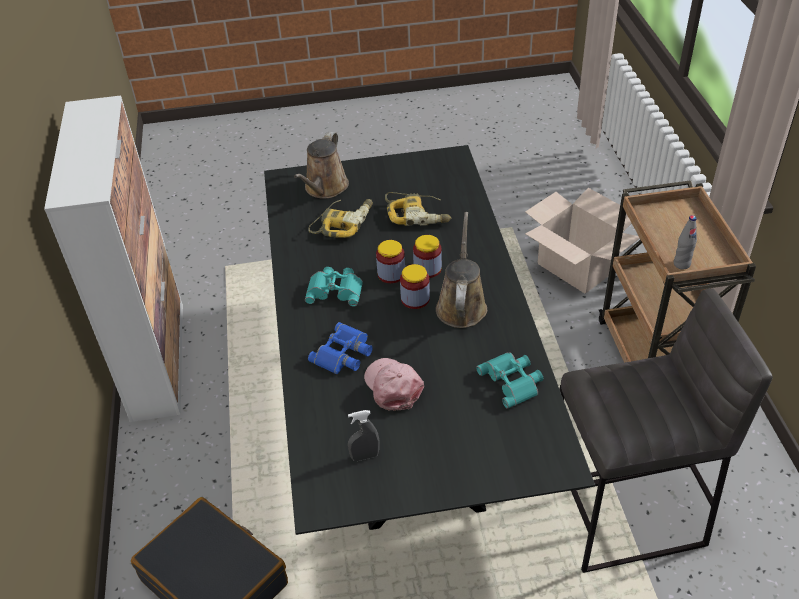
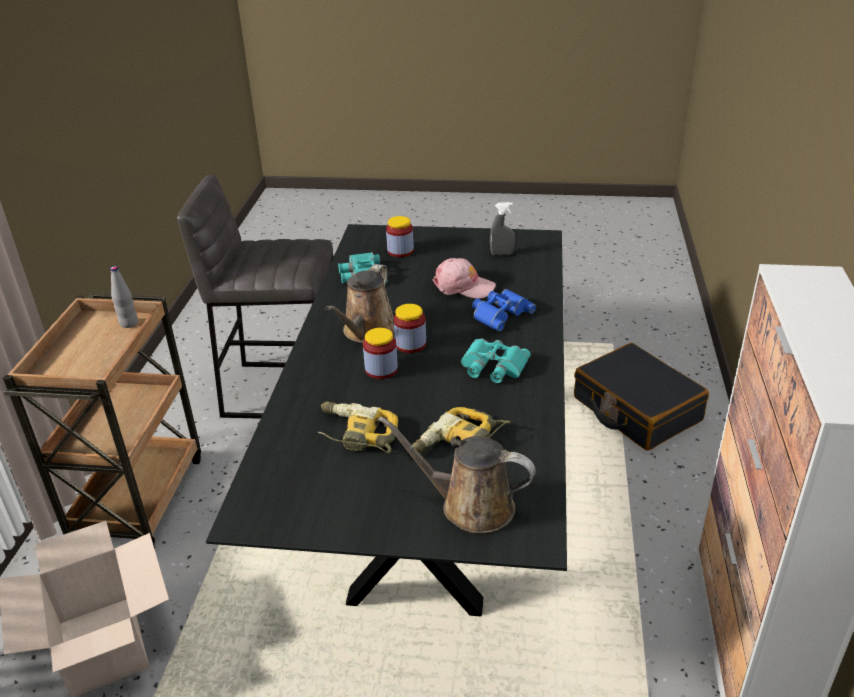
camera: 165 degrees left, 10 degrees down
(324, 188) = (470, 506): brown watering can -> brown watering can turned 105 degrees counterclockwise
(391, 274) = (424, 371): jar -> jar (400, 251)
(393, 386) = (463, 286): pink cap -> pink cap turned 60 degrees counterclockwise

